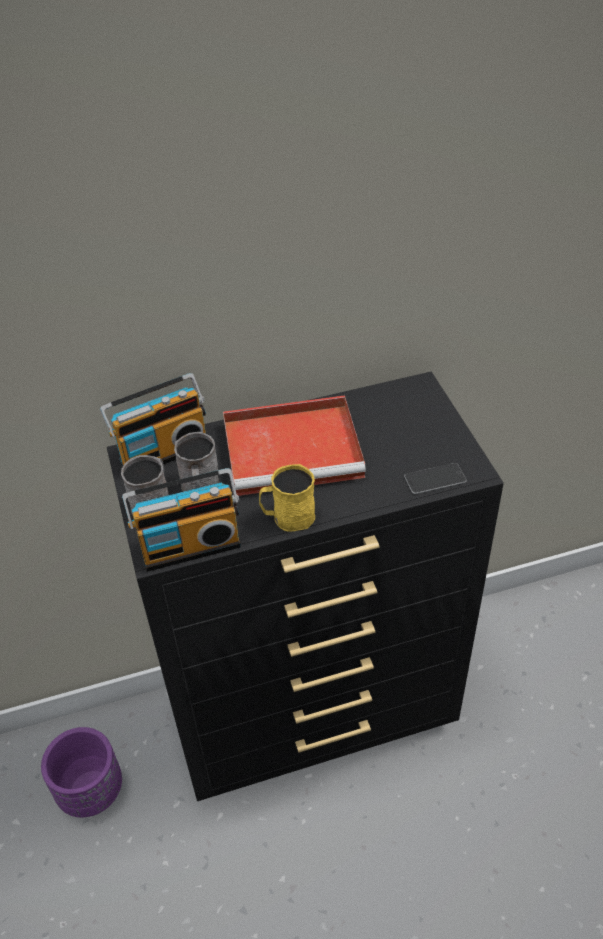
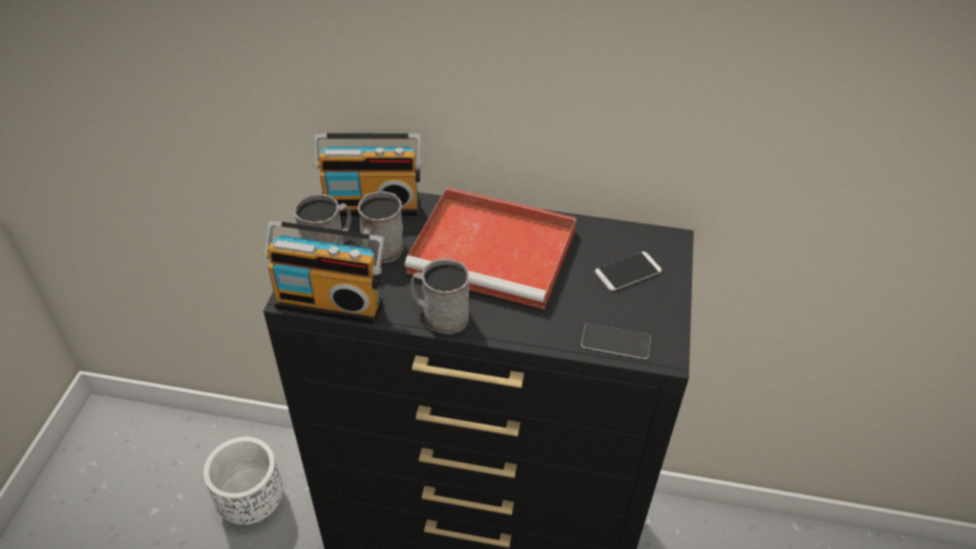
camera: 25 degrees right, 0 degrees up
(91, 792) = (252, 503): purple planter -> white planter
(288, 517) = (439, 315): yellow mug -> grey mug
(406, 422) = (628, 272): none -> phone

